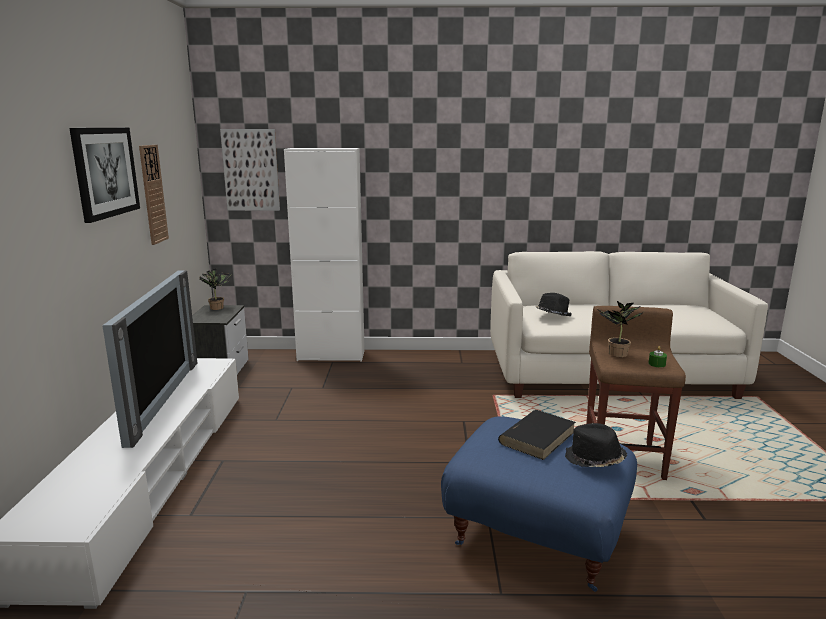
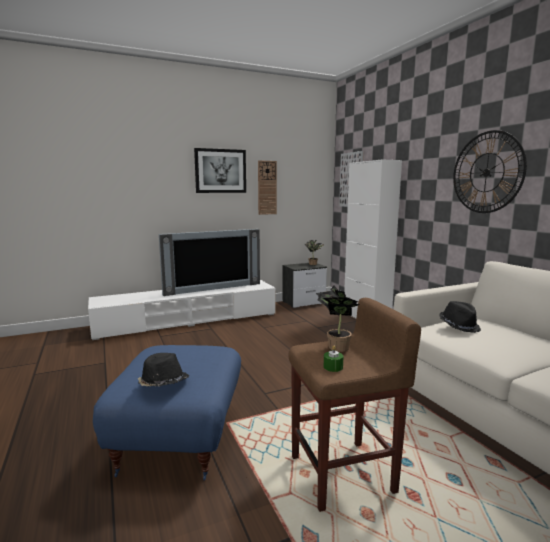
camera: 65 degrees right, 5 degrees down
(477, 167) = (486, 172): none -> wall clock
(537, 437) = (192, 360): black book -> none

